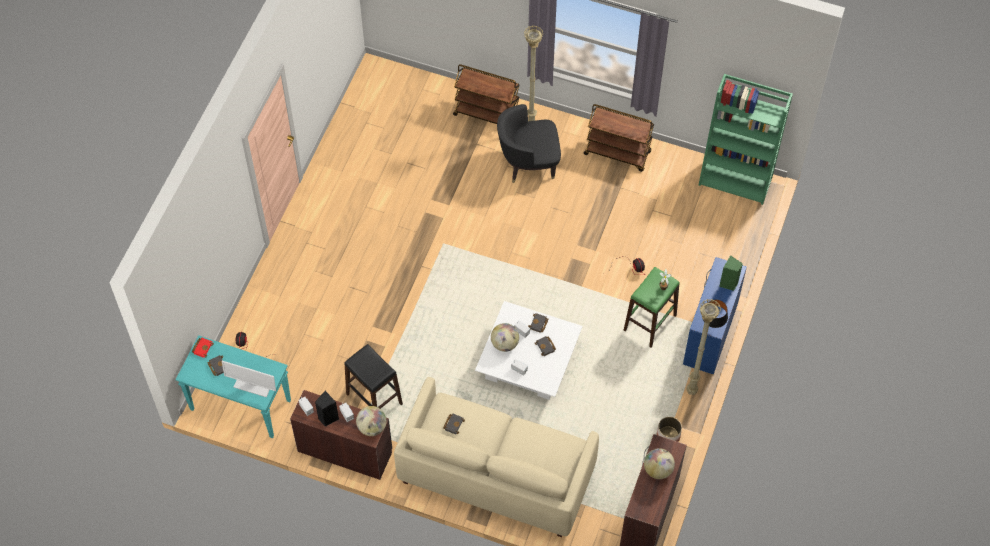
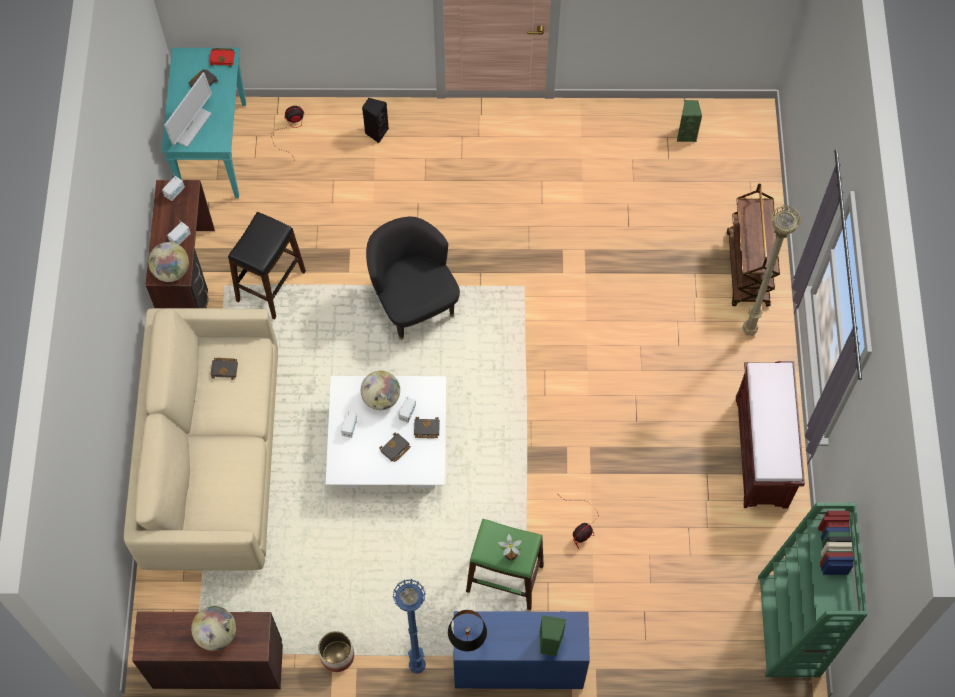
camera: 70 degrees right, 5 degrees up
(252, 385) = (190, 126): monitor -> monitor turned 150 degrees counterclockwise
(327, 418) = (169, 219): black speaker -> black speaker (376, 132)
(369, 111) = (686, 134): none -> green speaker
(528, 163) = (692, 346): black armchair -> black armchair (413, 302)
(618, 153) = (762, 452): brown cart -> brown bench
(692, 390) = (418, 667): beige floor lamp -> blue floor lamp

